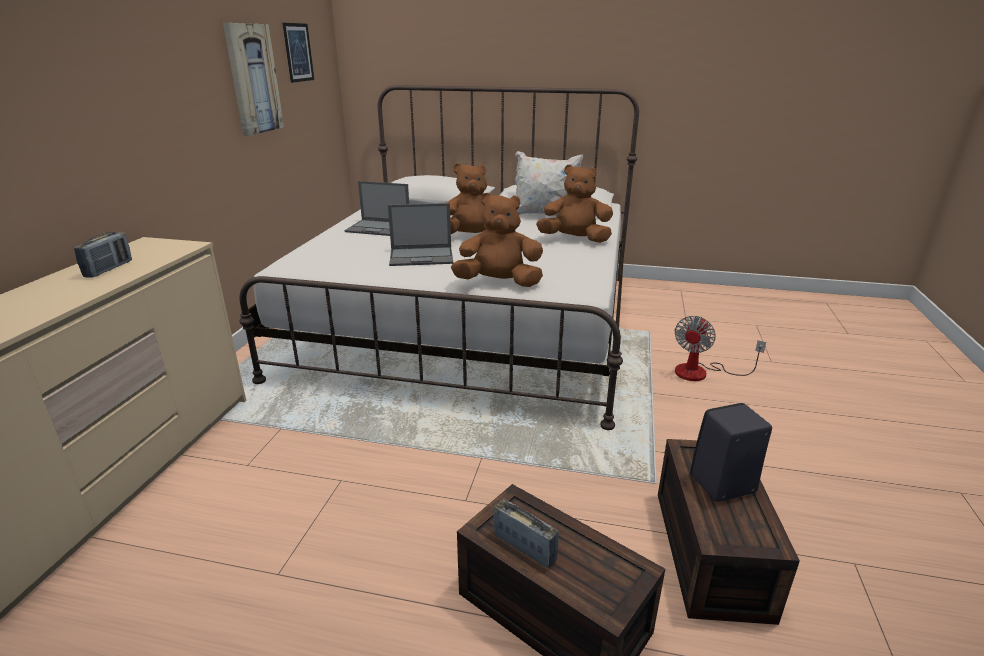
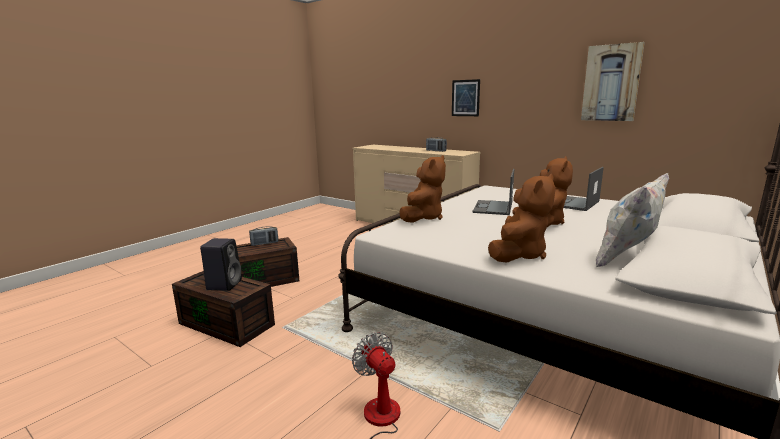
camera: 115 degrees right, 10 degrees down
(298, 52) = (699, 61): picture -> picture (465, 98)

